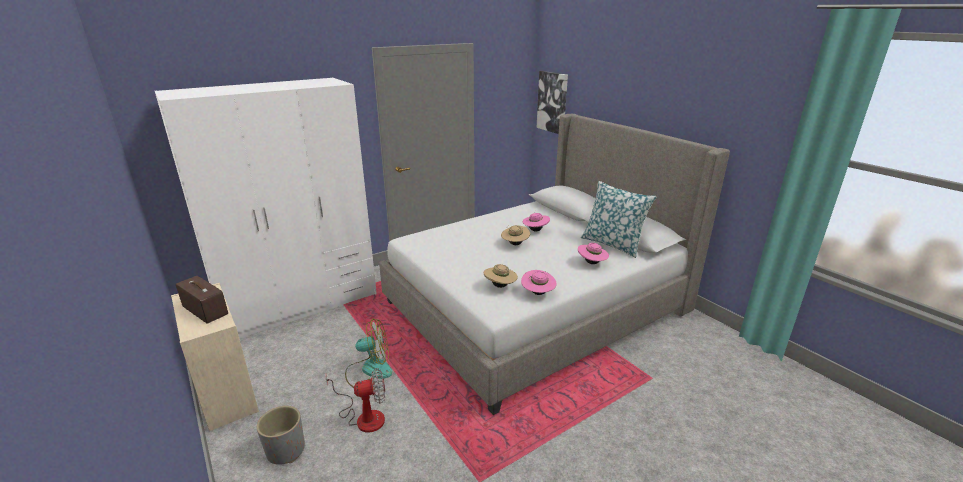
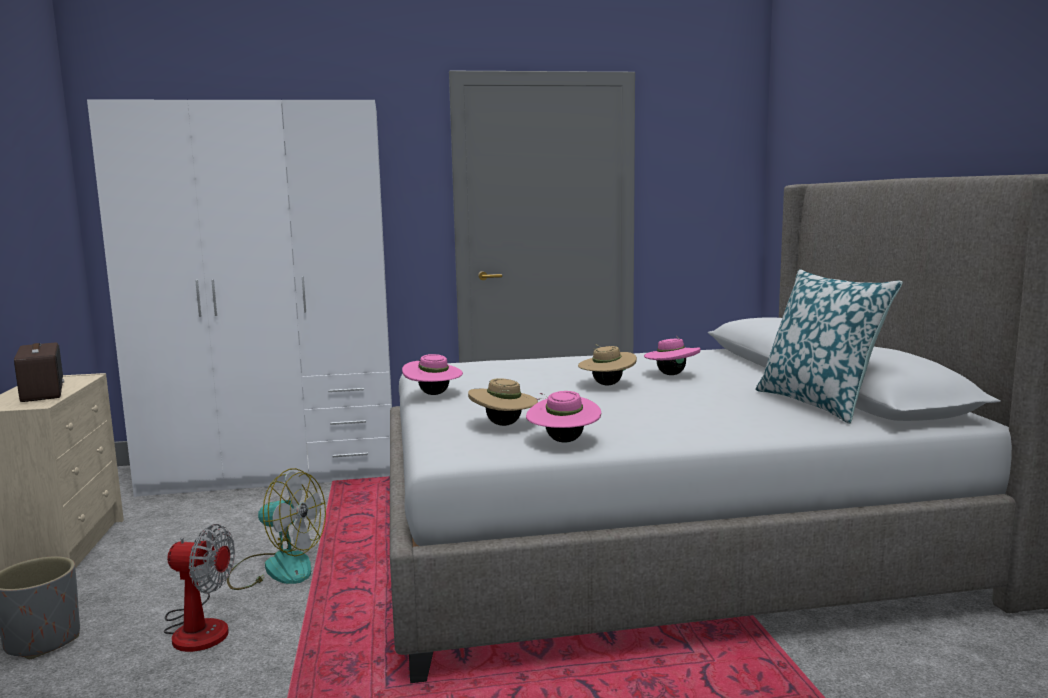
camera: 25 degrees right, 15 degrees down
(552, 102) = (790, 176): picture -> none
(592, 263) = (735, 420): pink hat -> pink hat (433, 394)

